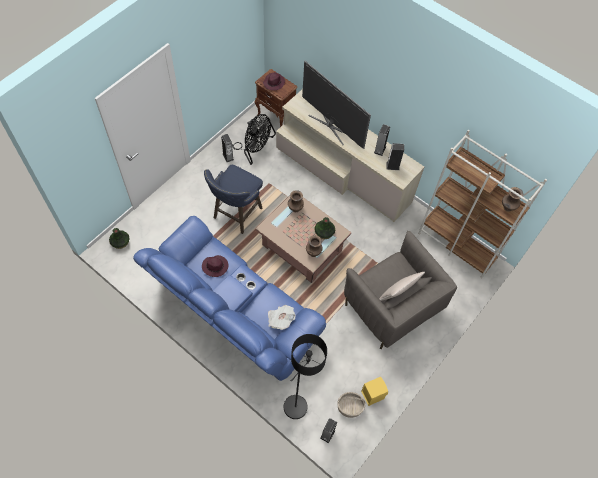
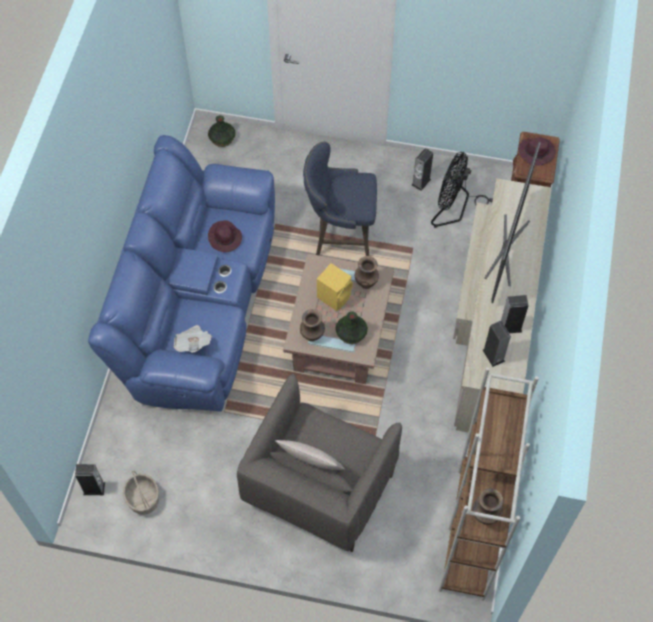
camera: 65 degrees right, 0 degrees up
(254, 148) = (456, 203): black fan -> black fan turned 105 degrees clockwise
(300, 401) = (121, 436): black floor lamp -> none
(372, 394) = (175, 518): yellow speaker -> yellow speaker (334, 296)

